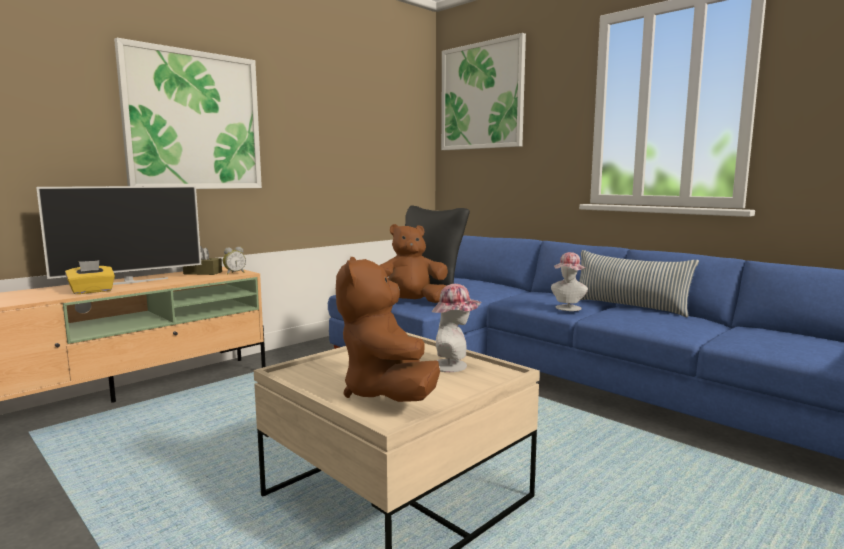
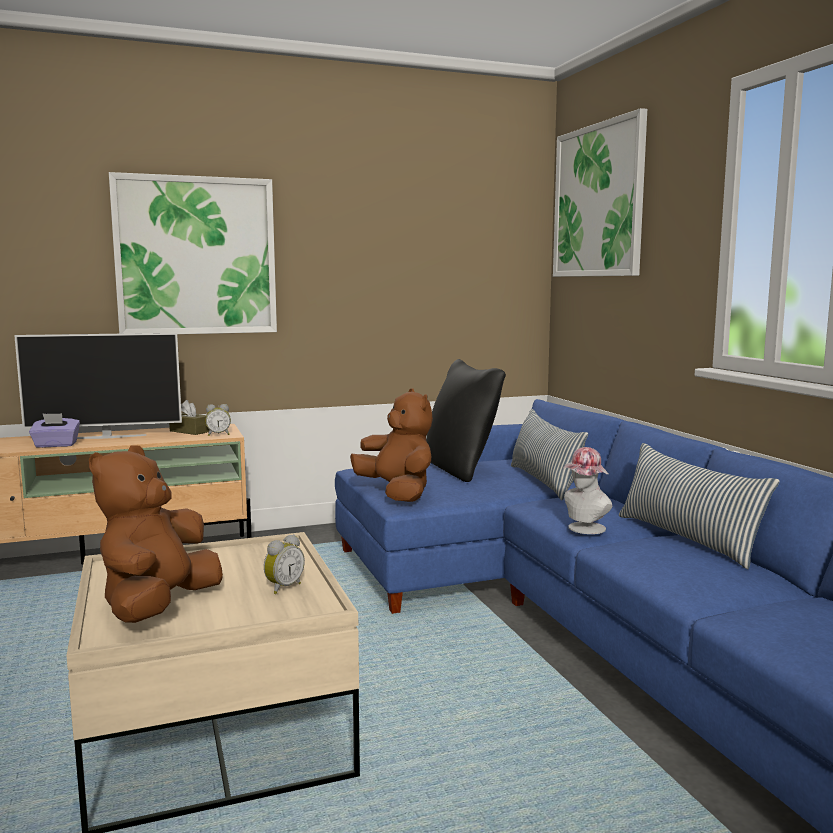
camera: 25 degrees right, 0 degrees up
(92, 291) = (56, 445): yellow tissue box -> purple tissue box
(410, 303) = (397, 493): brown plush toy -> brown plush toy turned 45 degrees clockwise
(454, 366) = (283, 587): hat -> alarm clock
(493, 287) = (544, 481): none -> pillow

